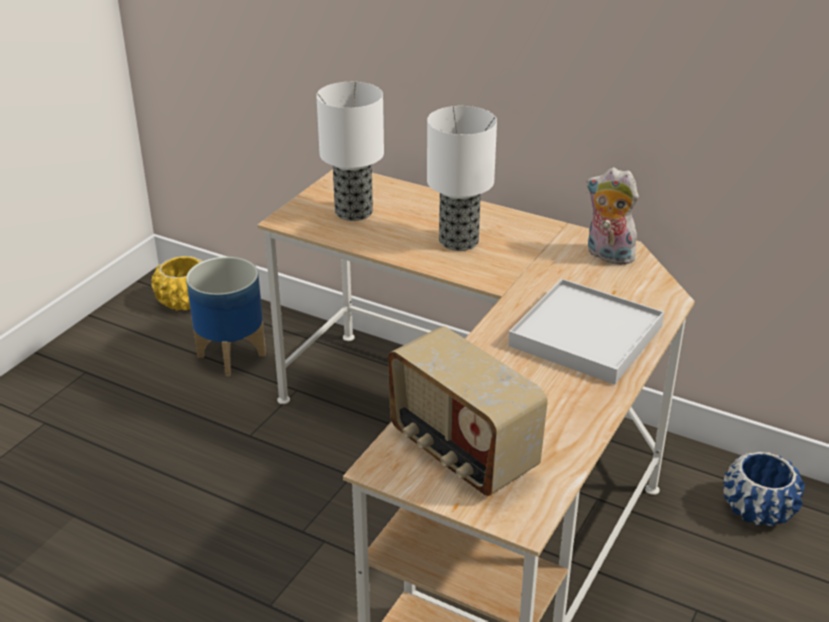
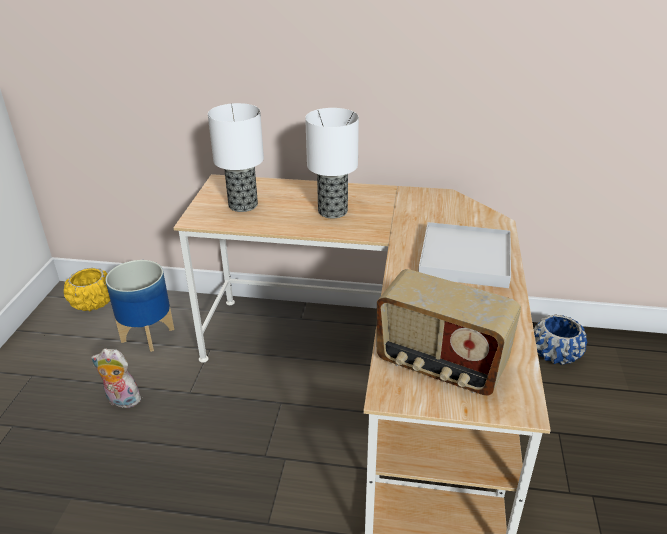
camera: 20 degrees left, 0 degrees up
(607, 256) = (439, 202): plush toy -> plush toy (121, 401)

